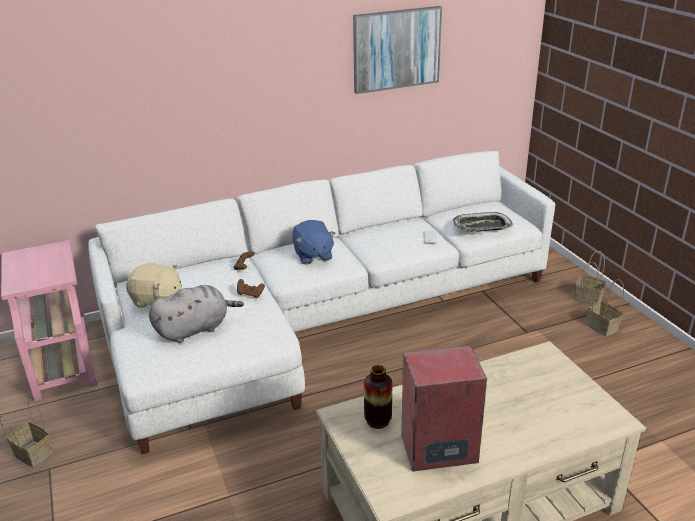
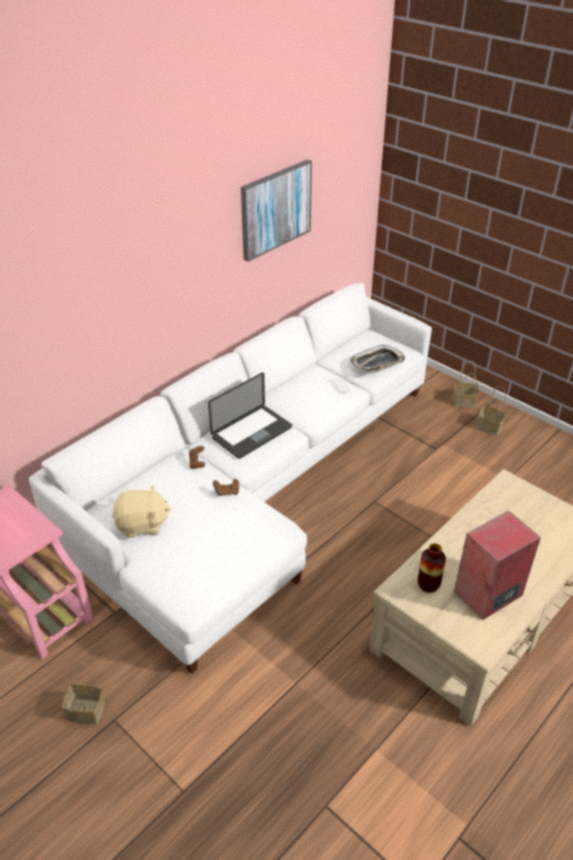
camera: 25 degrees left, 10 degrees up
(195, 329) = (205, 545): grey plush toy -> none
(313, 255) = (252, 433): blue plush toy -> laptop

